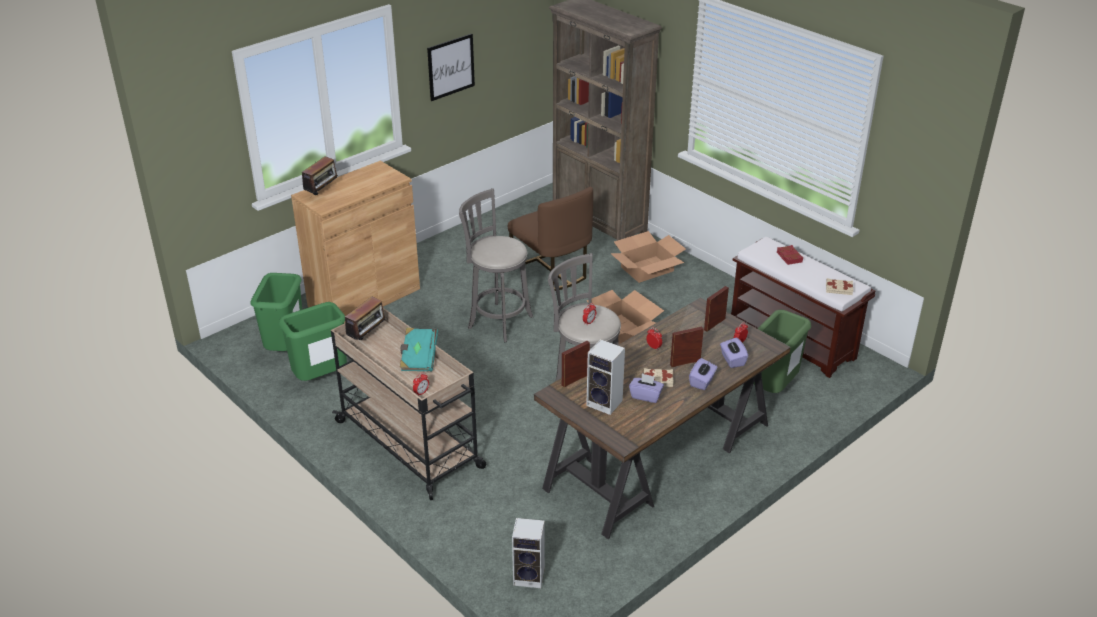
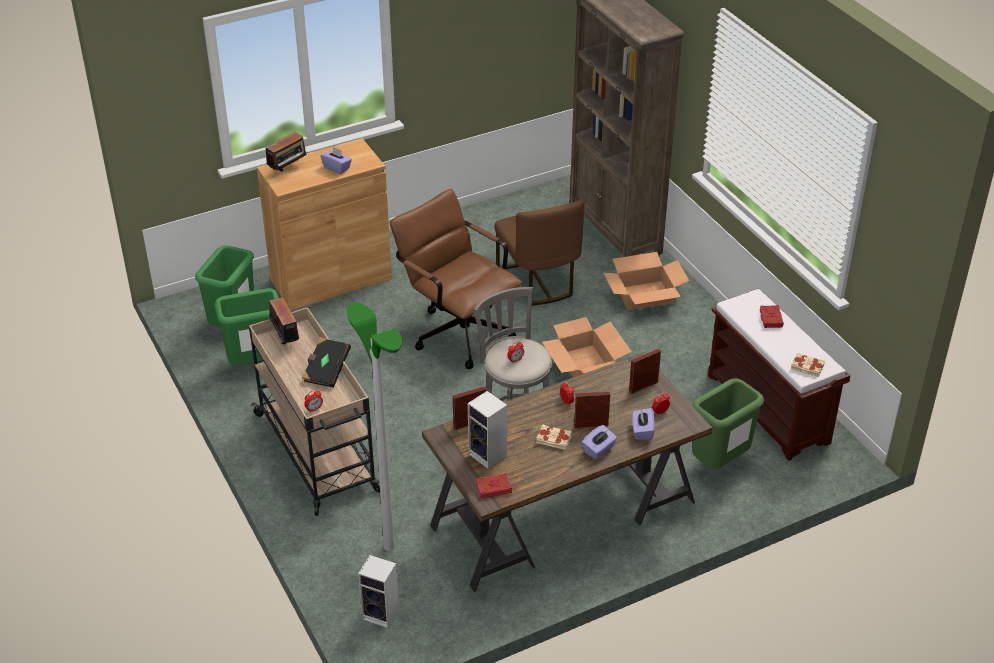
camera: 15 degrees right, 5 degrees up
(367, 337) = (286, 338): radio -> radio turned 75 degrees counterclockwise
(418, 358) = (326, 370): turquoise book -> black book
(451, 67) = (458, 42): picture -> none
(497, 321) = (458, 330): grey stool -> brown office chair
(512, 514) = (389, 546): none -> floor lamp
(623, 430) = (493, 488): none -> red book
(646, 396) = (533, 455): purple tissue box -> purple tissue box (337, 167)

